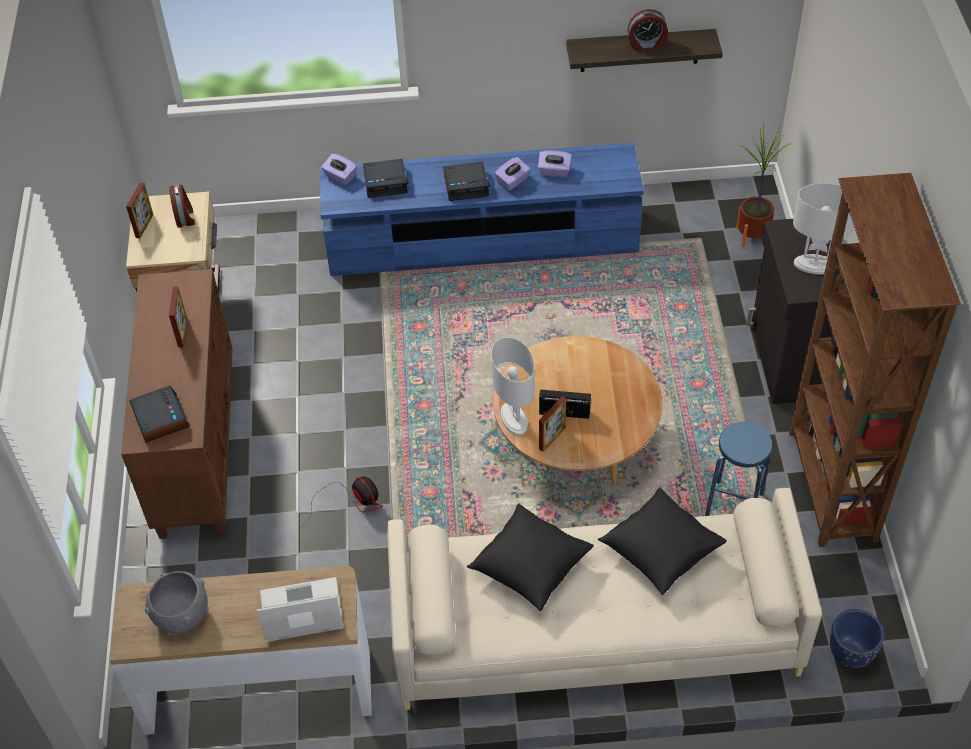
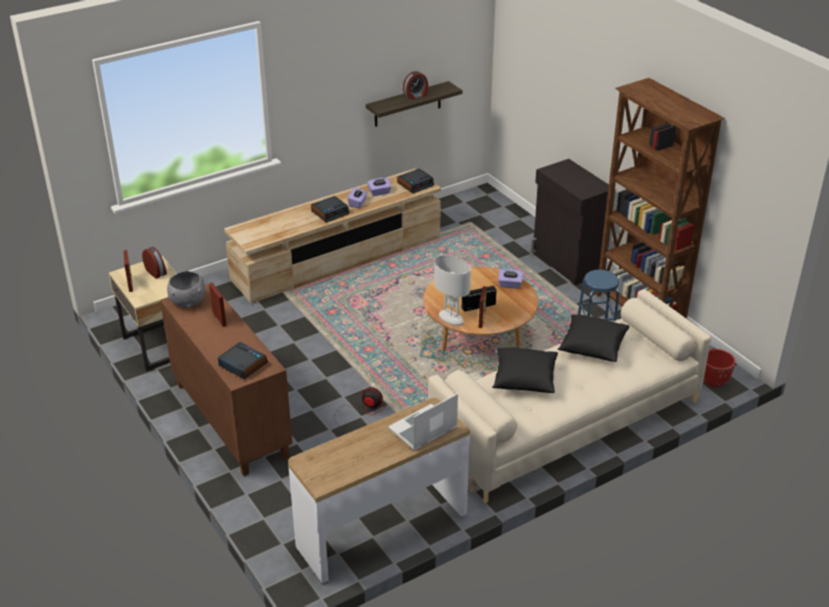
camera: 30 degrees left, 15 degrees down
(181, 615) = (345, 458): grey bowl -> grey bowl (188, 302)
(340, 177) = (243, 230): purple tissue box -> purple tissue box (510, 285)
(386, 182) = (276, 224): alarm clock -> alarm clock (415, 184)
(482, 241) = (338, 259): blue tv stand -> beige tv stand
(752, 236) = (499, 213): potted plant -> none
(814, 265) = (581, 180): white table lamp -> none
(850, 654) = (714, 382): blue planter -> red planter

